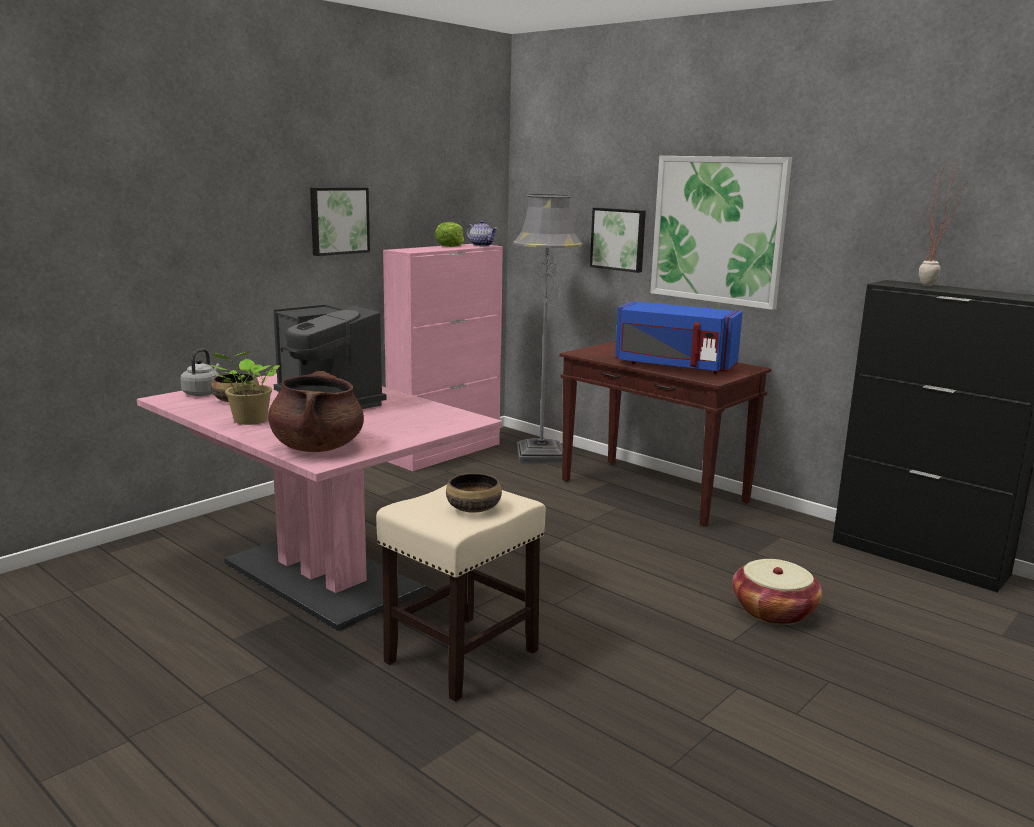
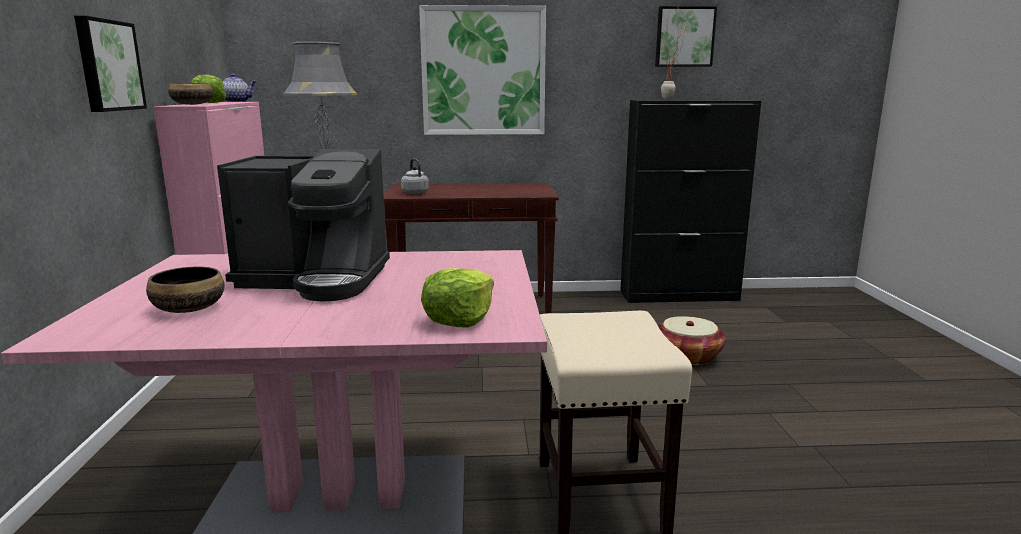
camera: 45 degrees left, 0 degrees up
(203, 393) = (107, 315): grey kettle -> grey kettle (414, 192)
(248, 421) = (287, 322): potted plant -> none
(317, 447) = (460, 319): brown cooking pot -> lettuce
(474, 508) = (623, 332): bowl -> bowl (193, 104)
(619, 239) = (379, 88): picture -> picture (684, 37)
(674, 366) = (492, 191): blue microwave -> none

